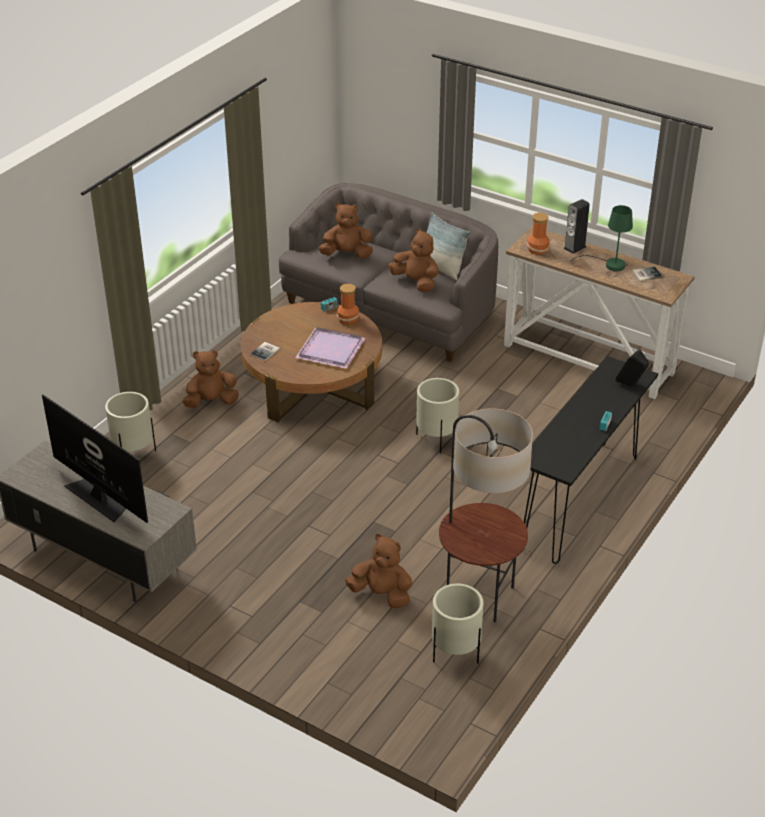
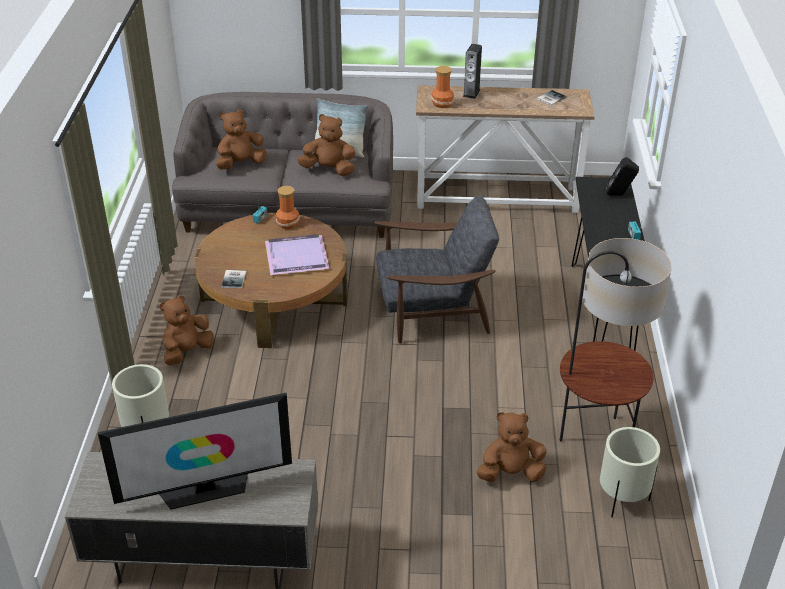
camera: 30 degrees left, 0 degrees up
(99, 497) = (205, 489): television -> television turned 150 degrees clockwise
(436, 439) = (432, 310): beige planter -> grey armchair
(609, 264) = (513, 99): green table lamp -> none

